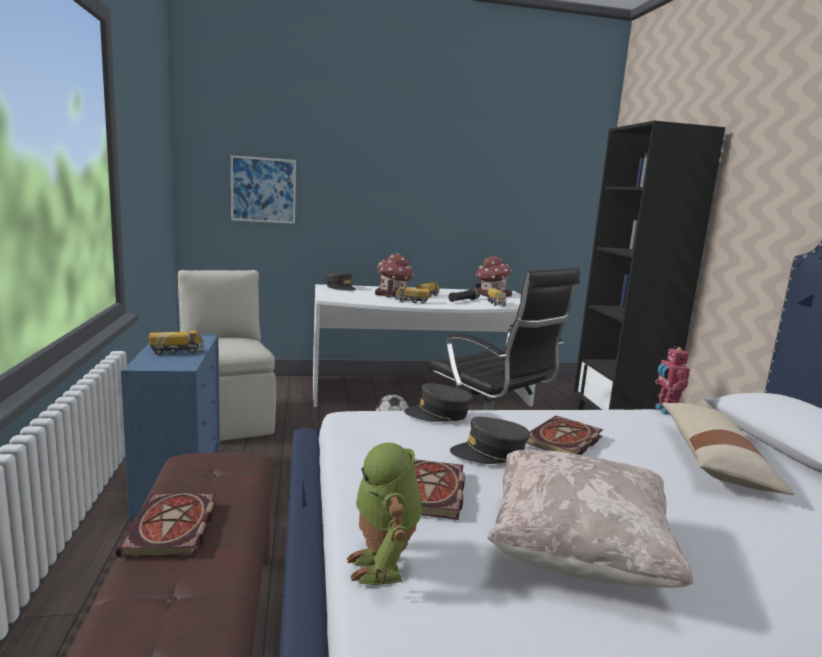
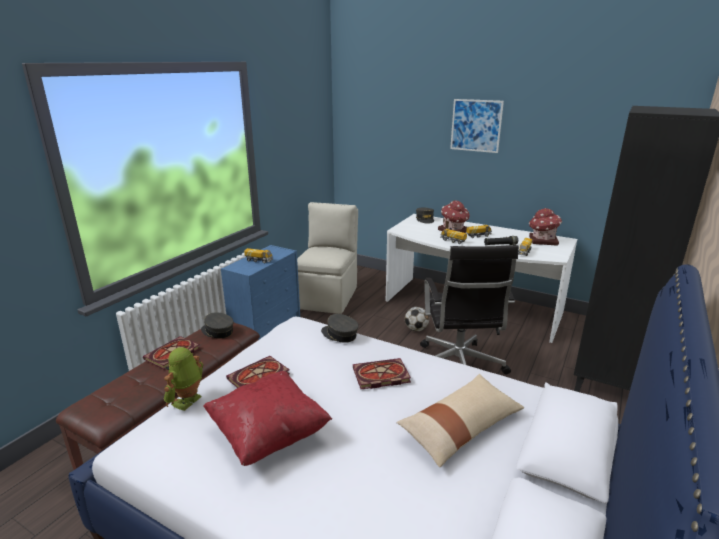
camera: 40 degrees right, 10 degrees up
(263, 190) = (383, 144): picture -> picture (476, 125)
(489, 453) = (320, 368): grey cap -> grey cap (217, 331)
(577, 553) = (269, 435): beige pillow -> red pillow
(666, 410) = (509, 381): toy robot -> none

